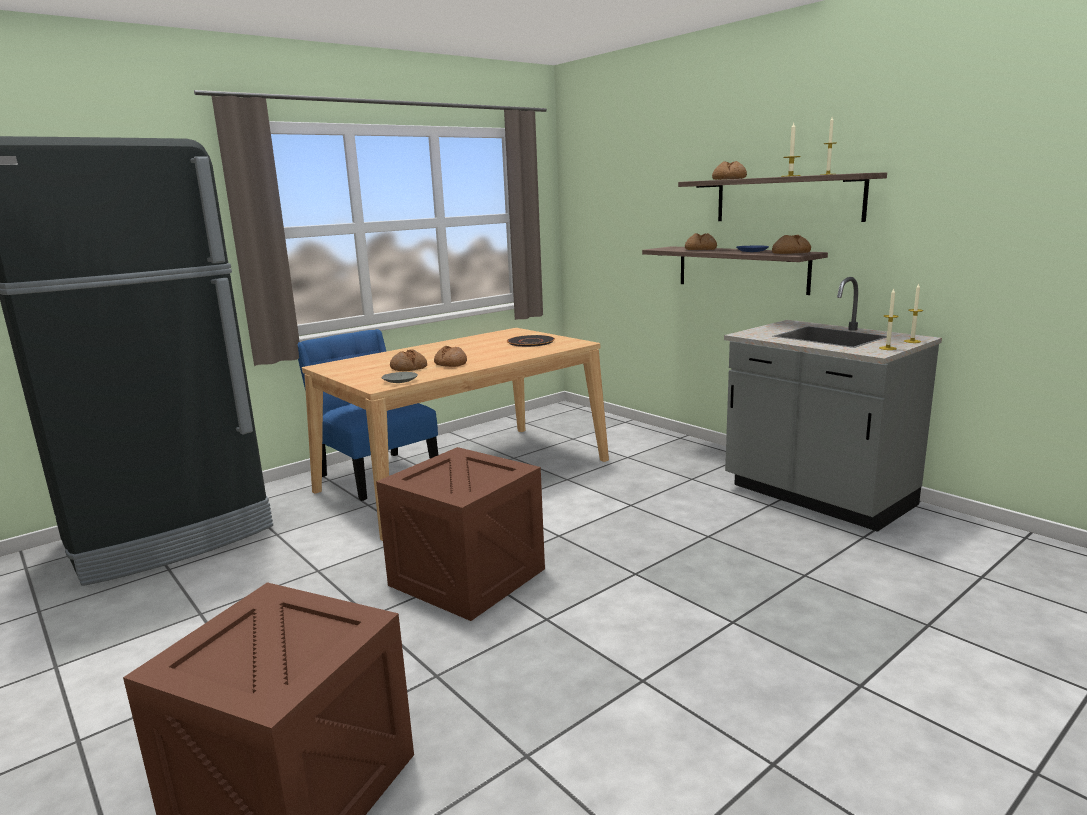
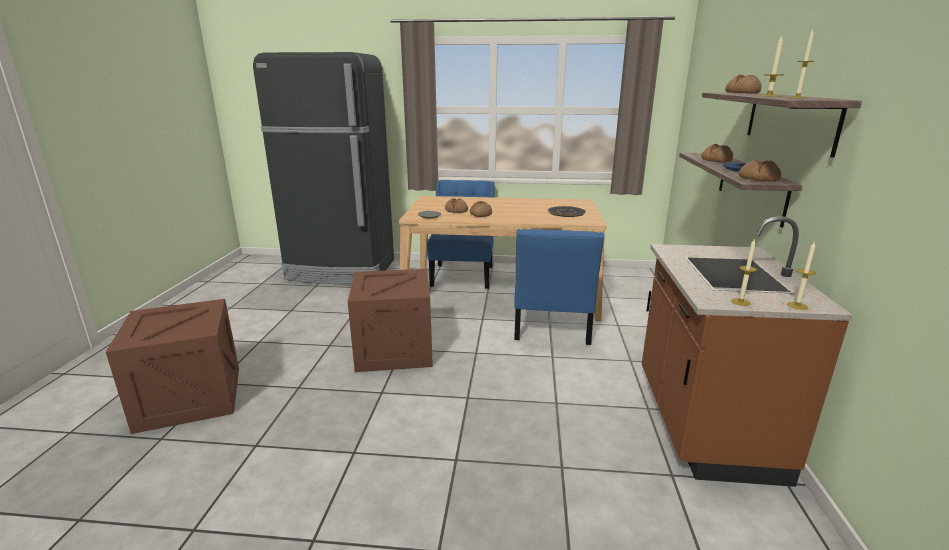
camera: 45 degrees right, 5 degrees up
(580, 483) = (551, 328): none -> blue chair
(816, 497) = (703, 425): grey counter -> brown counter

